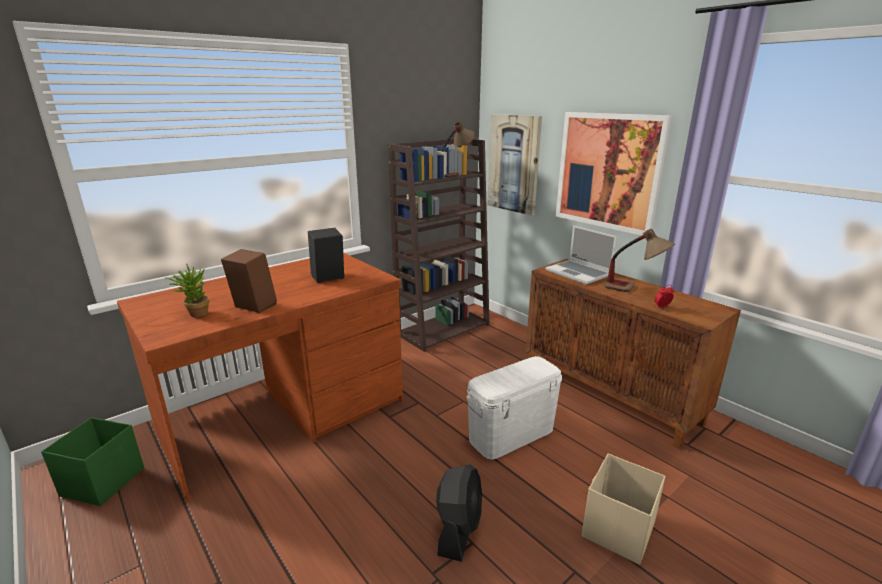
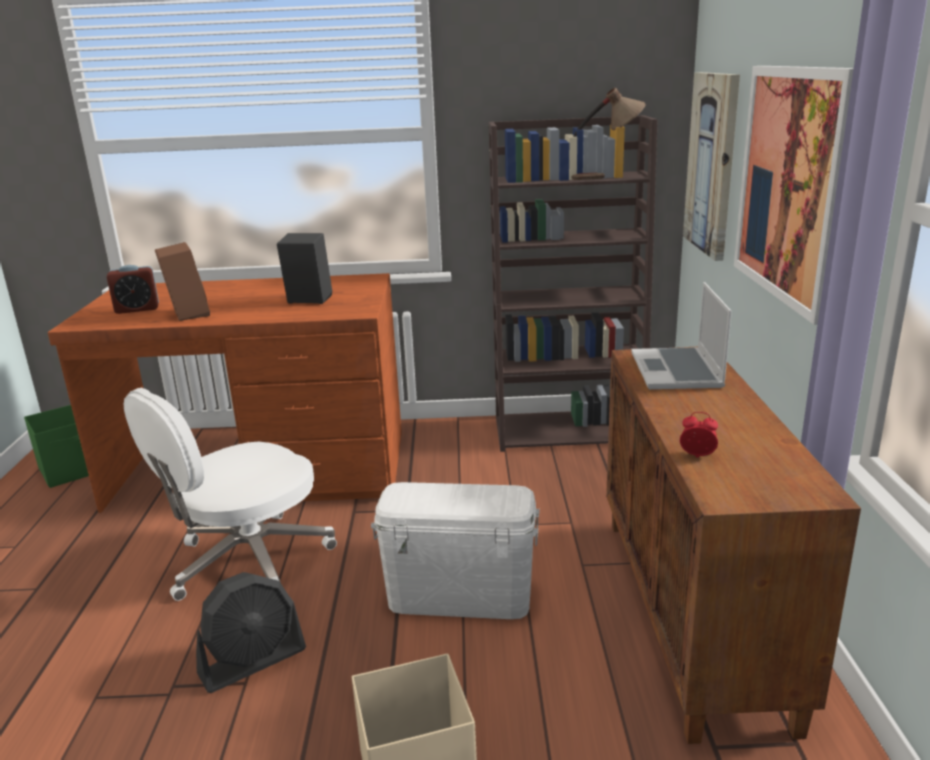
camera: 40 degrees right, 0 degrees up
(195, 314) = (137, 309): potted plant -> alarm clock
(366, 476) = (248, 562): none -> white office chair
(634, 289) = (717, 418): table lamp -> none

